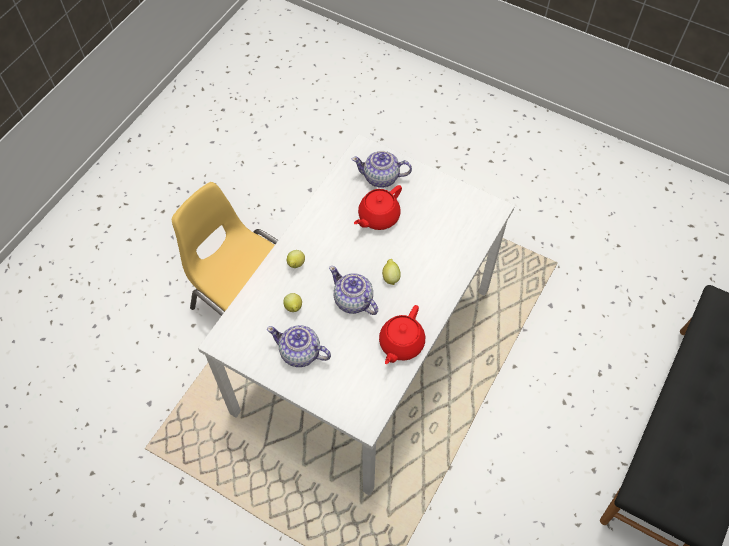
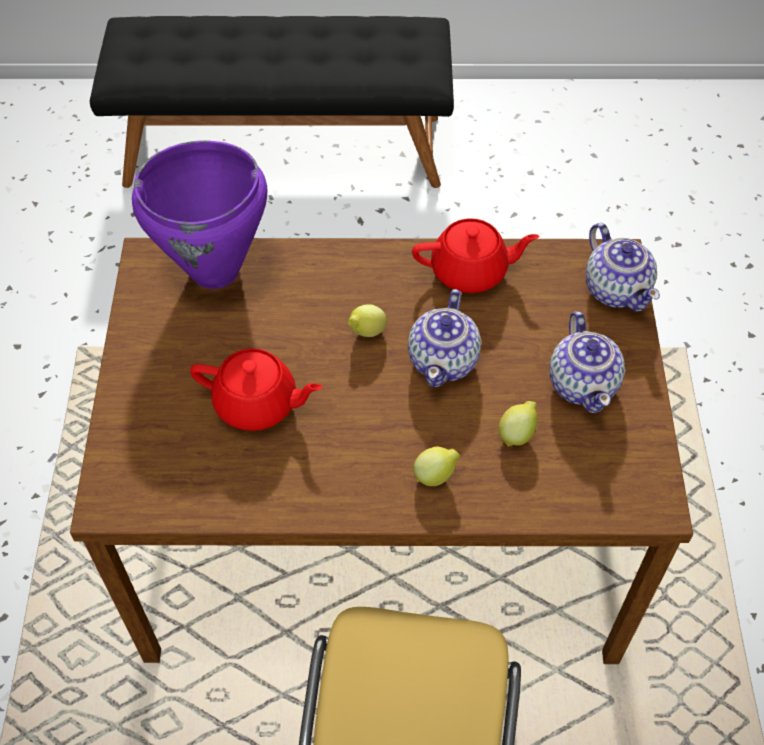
camera: 120 degrees left, 5 degrees down
(365, 352) = (384, 528): white dining table -> brown dining table
(381, 177) = (165, 439): teapot -> teapot (616, 289)
(468, 232) = (216, 271): none -> purple cooking pot

